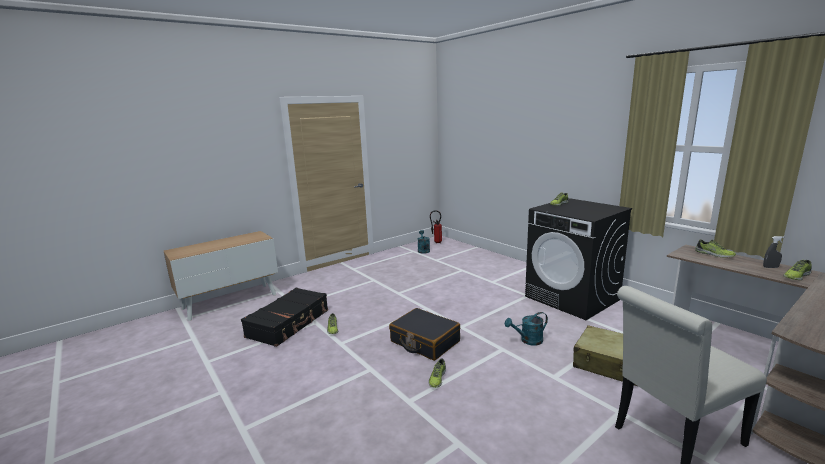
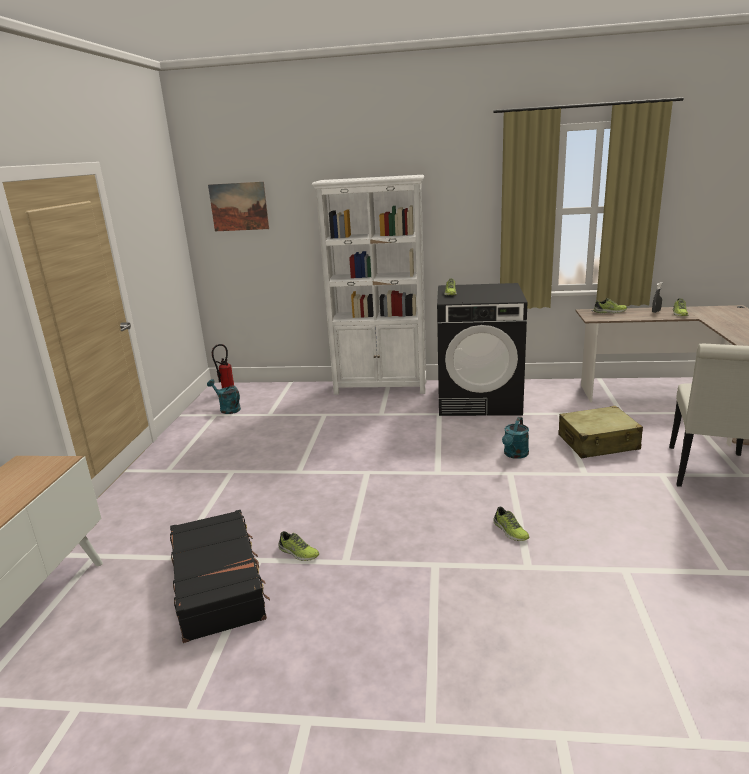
camera: 45 degrees left, 5 degrees up
(424, 342) = (432, 506): black suitcase -> none
(462, 126) = (239, 206): none -> picture
(521, 267) = (381, 387): none -> white bookcase

